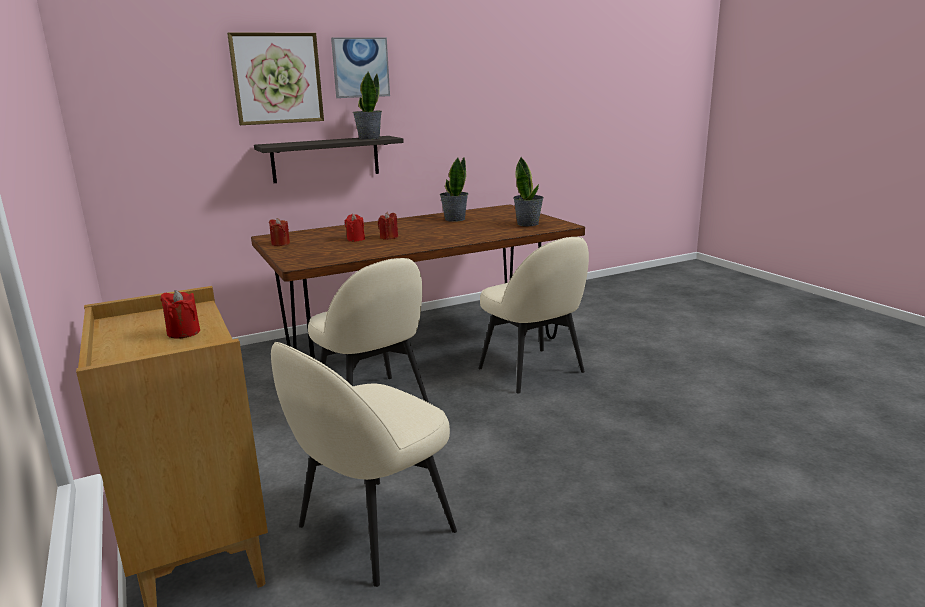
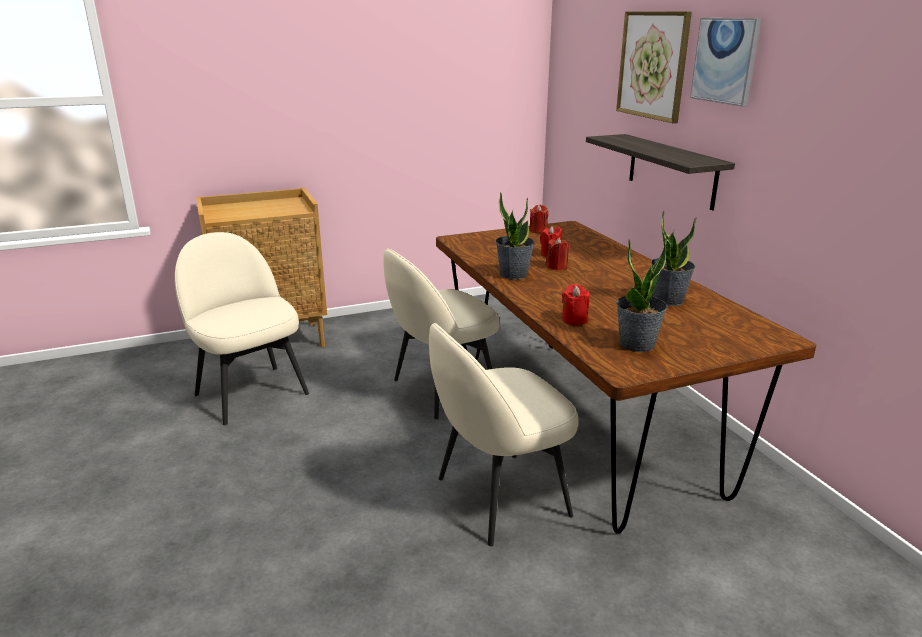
camera: 95 degrees right, 5 degrees up
(183, 333) = (254, 212): red candle -> red candle (574, 320)
(369, 138) = (684, 157): potted plant -> potted plant (513, 274)

